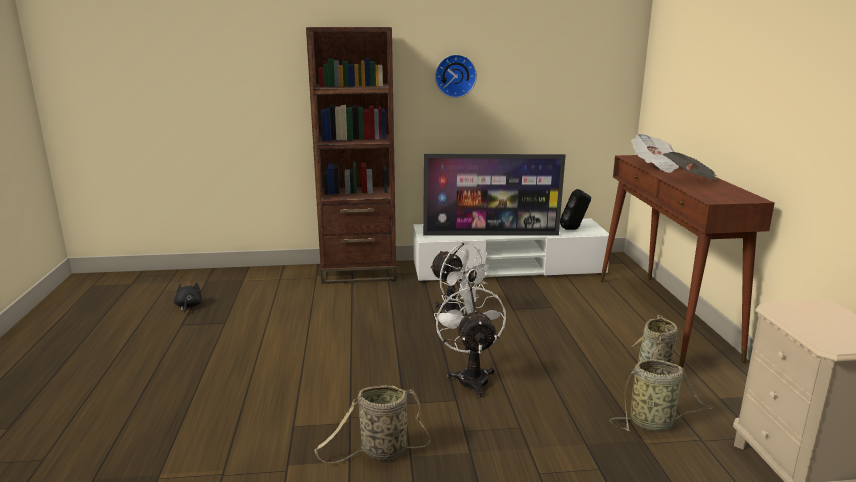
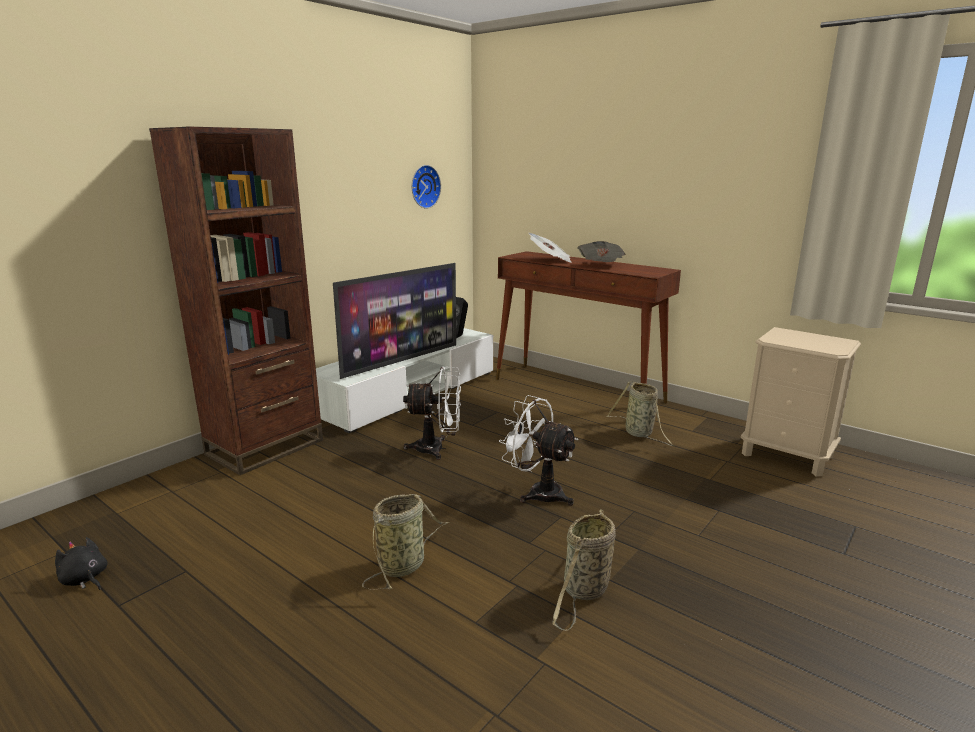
camera: 45 degrees left, 0 degrees up
(455, 76) = (325, 190): wall clock -> wall clock (424, 186)
(654, 422) = (691, 463): basket -> basket (404, 564)

